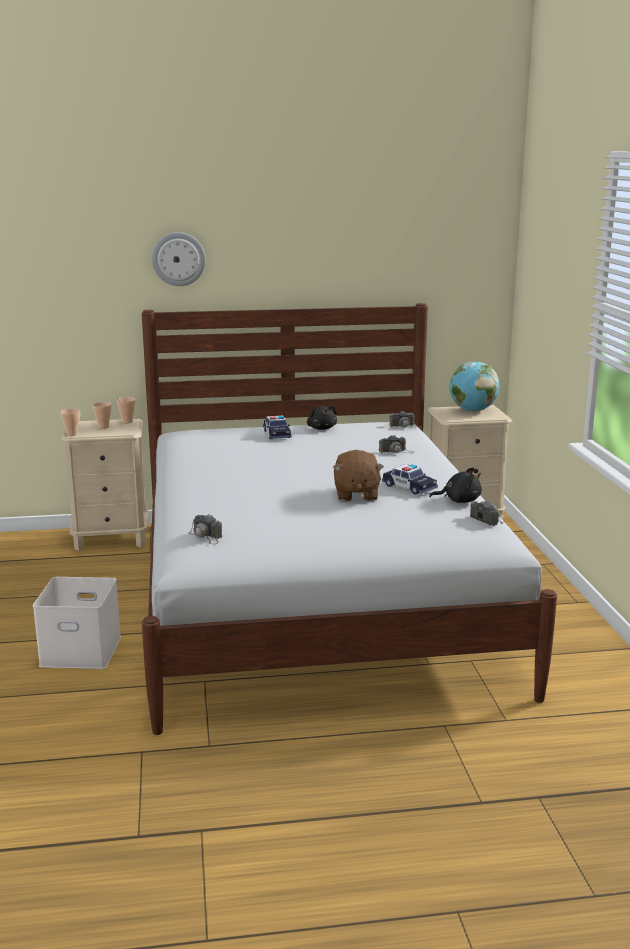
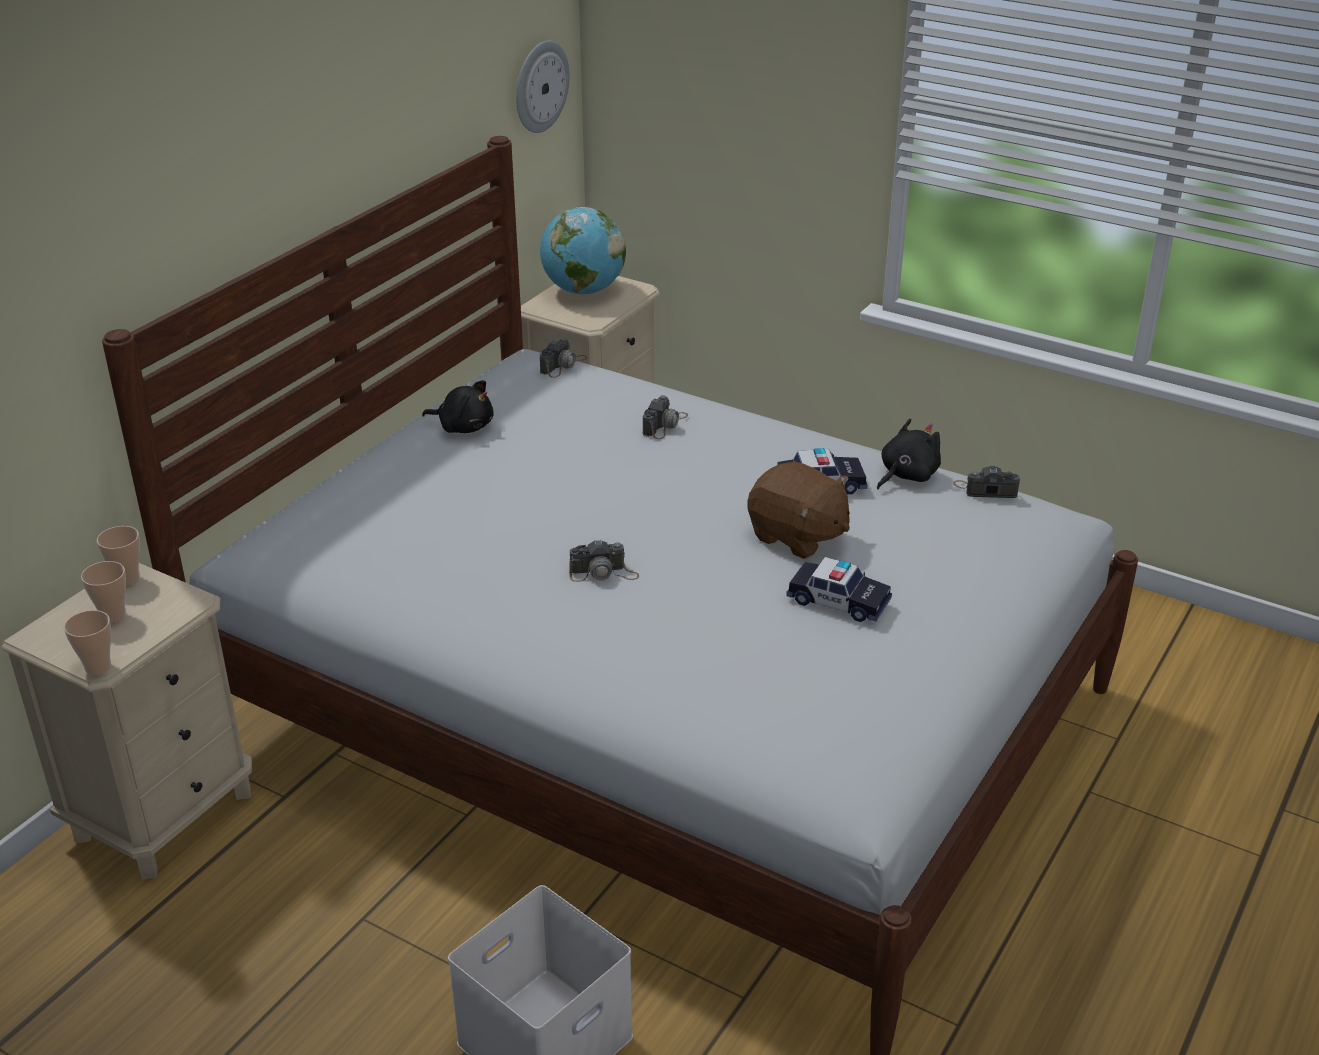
camera: 50 degrees left, 15 degrees up
(178, 259) = (132, 199): wall clock -> wall clock (540, 86)
(206, 536) = (803, 734): camera -> camera (603, 573)
(277, 434) = (439, 474): toy car -> toy car (838, 601)

